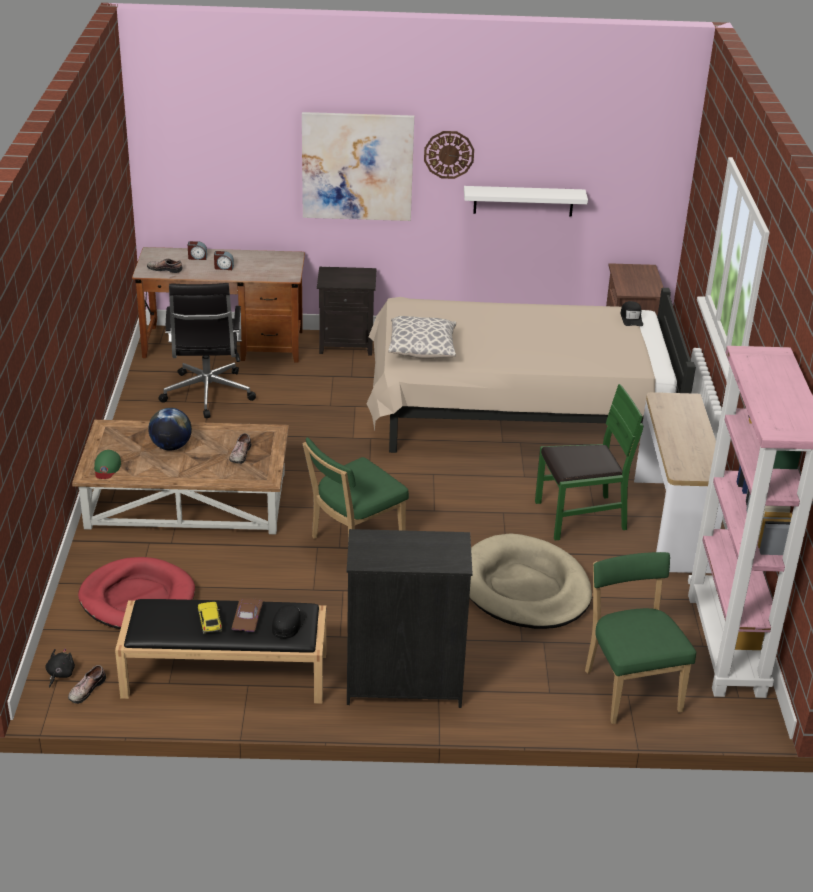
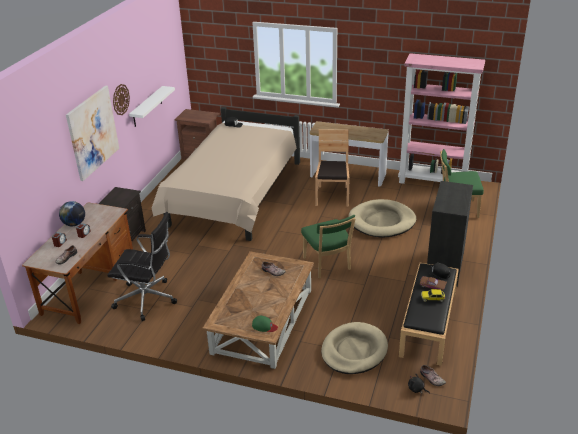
camera: 70 degrees left, 0 degrees up
(137, 598) = (354, 351): red dog bed -> beige dog bed
(171, 447) = (252, 297): globe -> globe (74, 224)
(422, 349) = (229, 183): pillow -> none
(580, 516) = (332, 196): green chair -> brown chair

